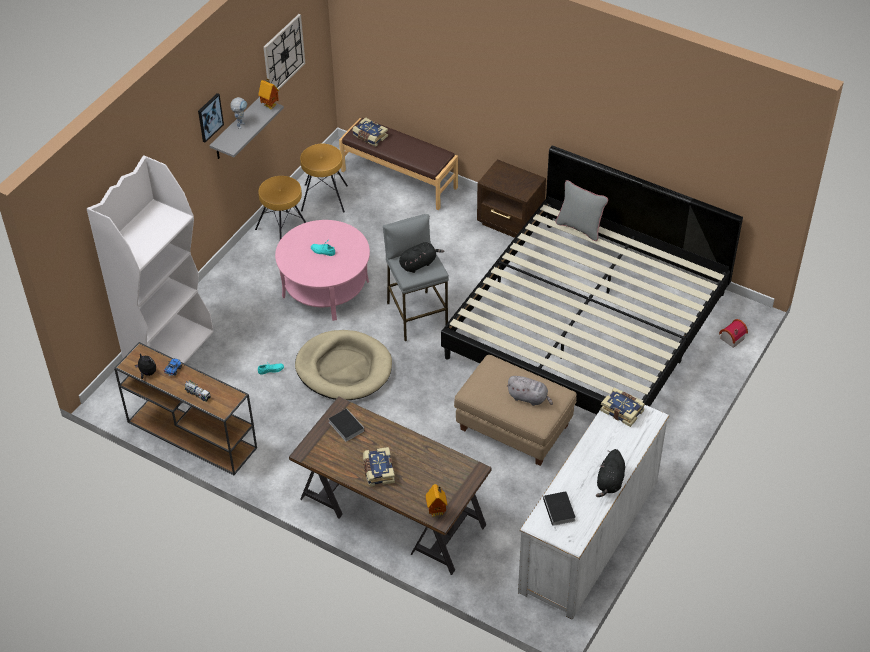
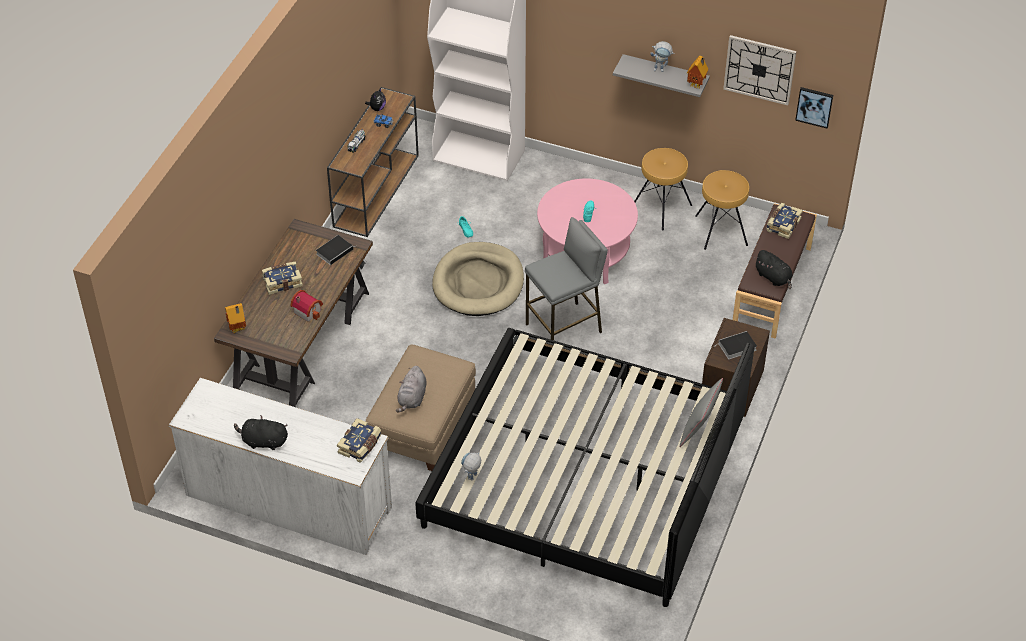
camera: 80 degrees right, 0 degrees up
(209, 117) = (631, 30): picture -> picture (814, 106)
(419, 264) = (560, 272): black plush toy -> black plush toy (774, 278)
(559, 511) = (224, 405): book -> book (736, 347)
(614, 375) = (472, 479): none -> toy robot
(730, 338) = (593, 616): toy house -> toy house (308, 310)

